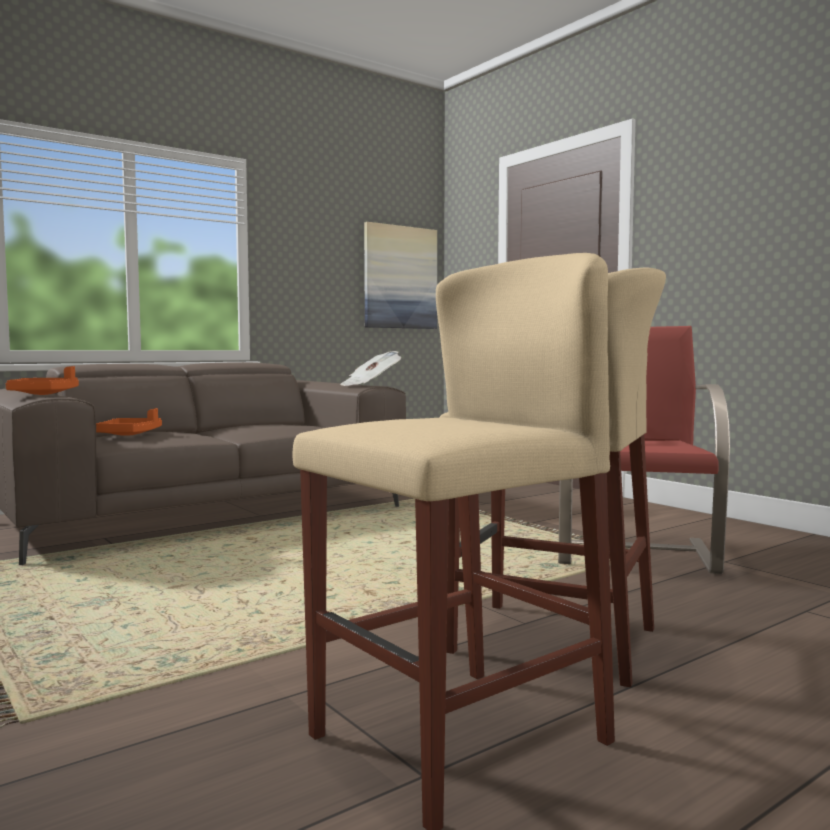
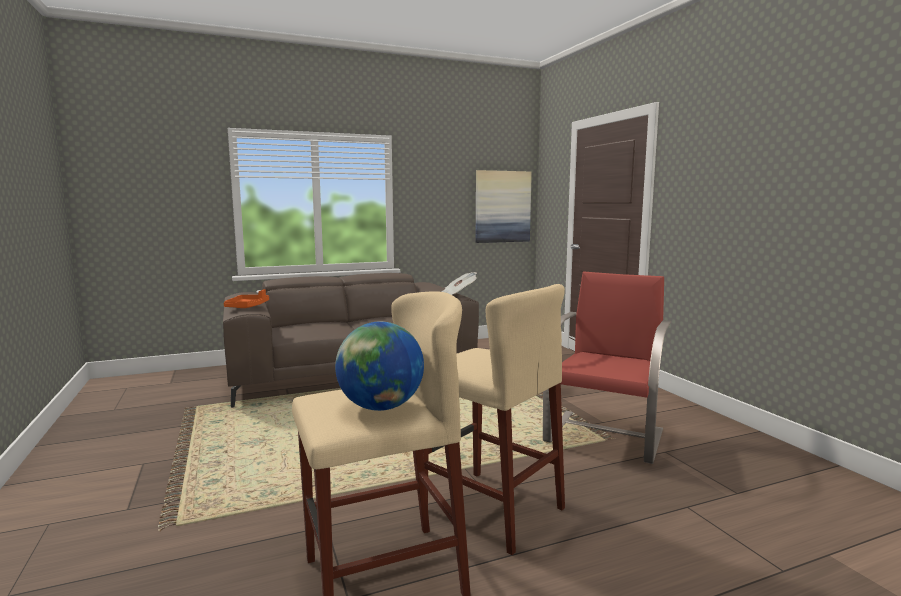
camera: 15 degrees right, 5 degrees up
(130, 434) = (301, 327): orange tray -> none
(477, 424) = (381, 407): none -> globe

